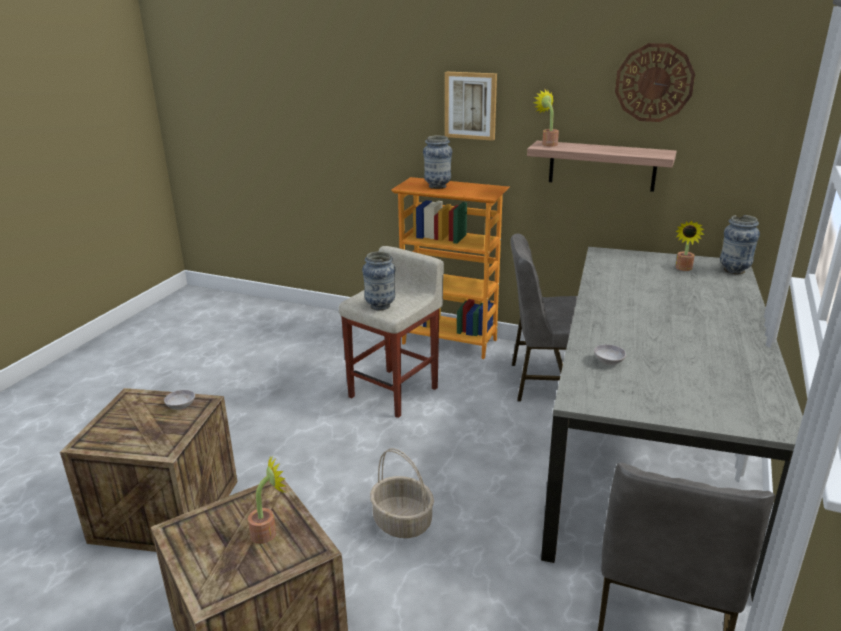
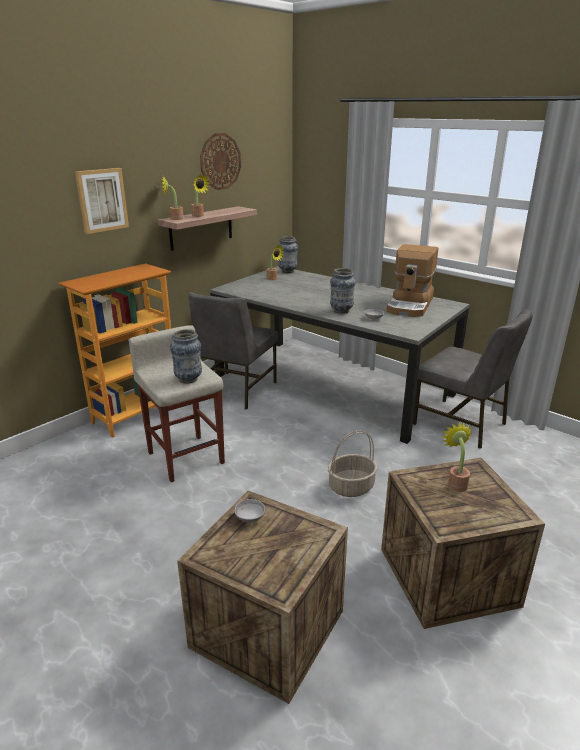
camera: 70 degrees left, 0 degrees up
(437, 186) = (105, 279): vase -> vase (341, 311)
(580, 148) = (199, 216): none -> potted plant
(712, 385) = (410, 305): none -> coffee machine

